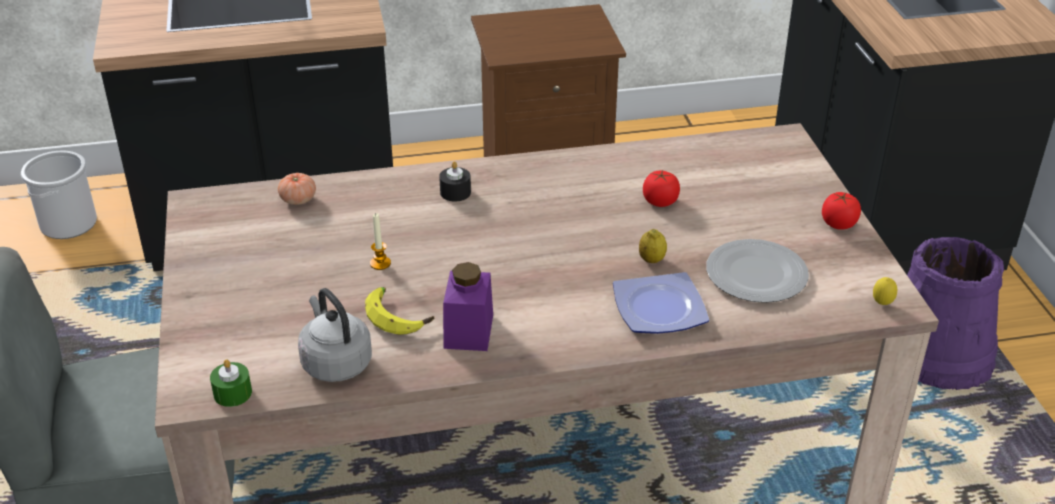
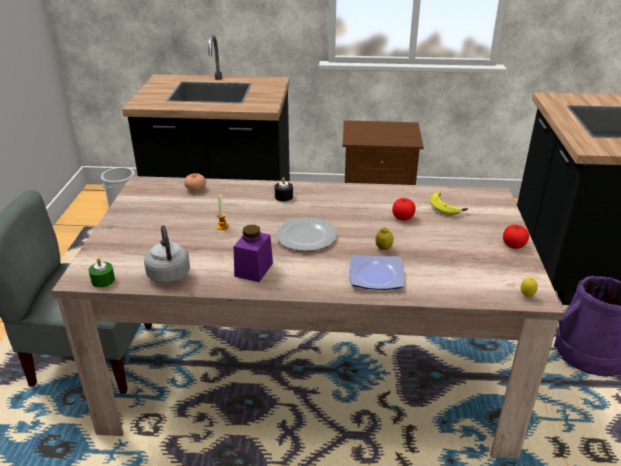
camera: 15 degrees right, 5 degrees down
(398, 316) = (217, 255): banana -> banana (447, 207)
(757, 275) = (448, 266): plate -> plate (307, 237)

